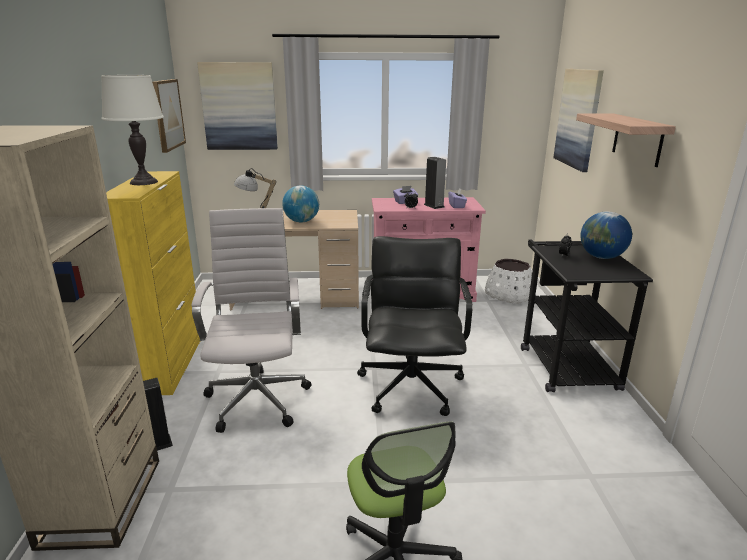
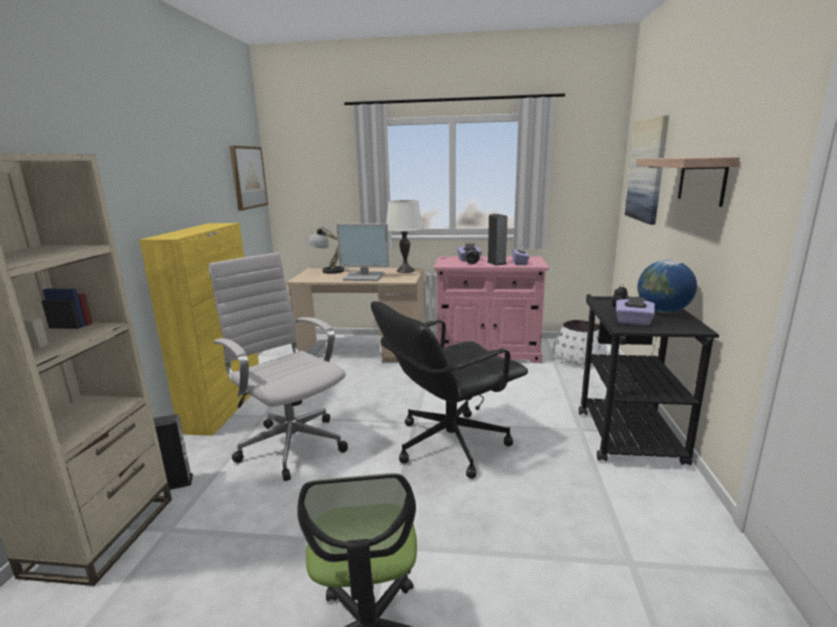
camera: 10 degrees right, 5 degrees down
(144, 182) = (197, 229): white table lamp -> white table lamp (405, 271)
(239, 106) = (316, 171): picture -> none
(258, 397) = (290, 444): white office chair -> white office chair turned 45 degrees counterclockwise
(301, 221) = (365, 277): globe -> monitor
(412, 386) = (449, 443): black office chair -> black office chair turned 135 degrees counterclockwise
(580, 269) = (633, 322): none -> purple tissue box

